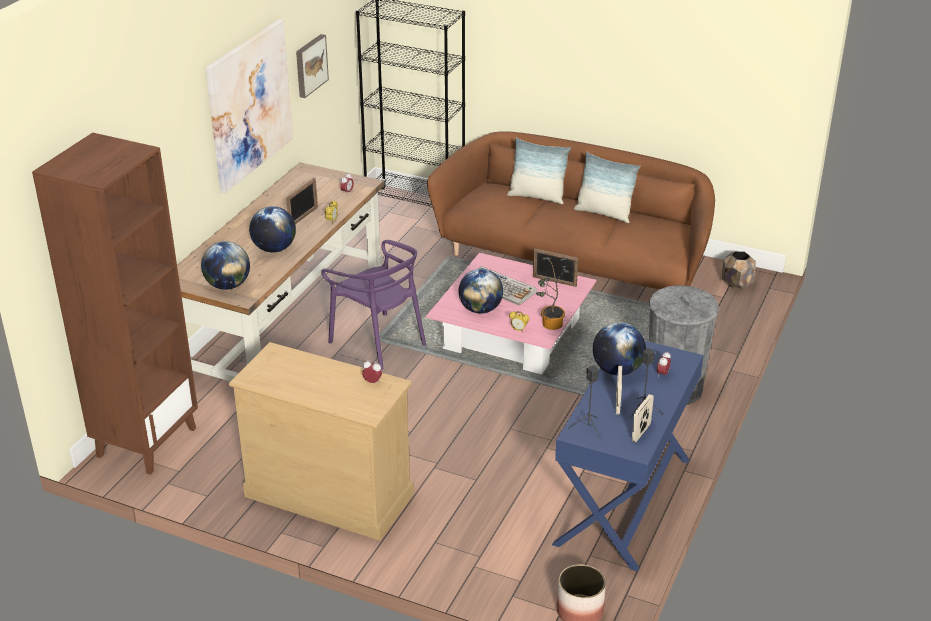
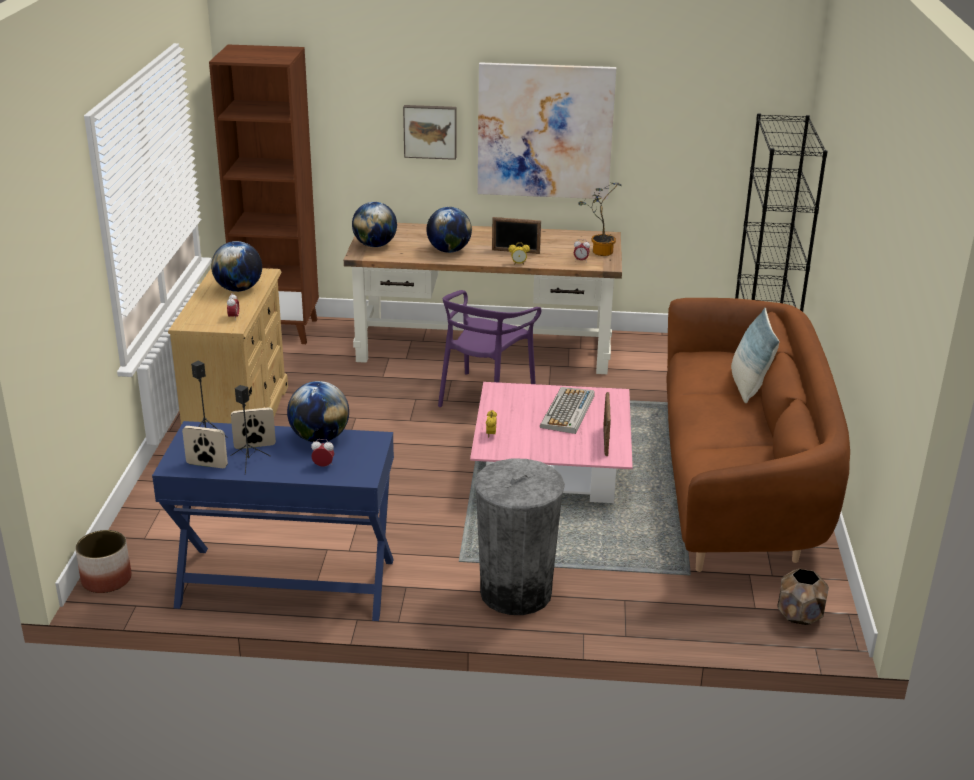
camera: 70 degrees right, 5 degrees down
(310, 65) = (666, 140): picture -> picture (430, 131)
(480, 309) = (515, 407): globe -> globe (238, 289)
(550, 325) = (512, 451): potted plant -> potted plant (599, 251)
(604, 213) = (752, 433): pillow -> none

